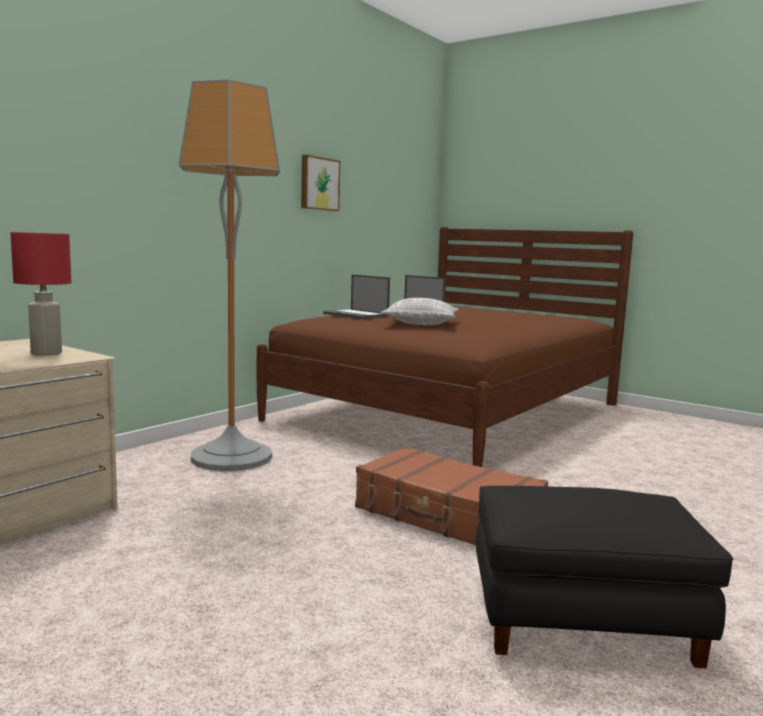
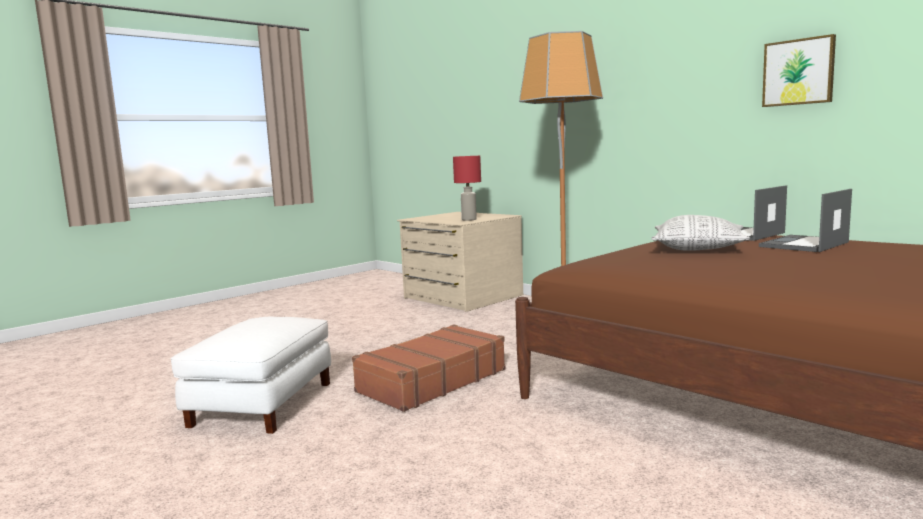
camera: 100 degrees right, 0 degrees up
(581, 620) = (262, 404): black ottoman -> white ottoman

